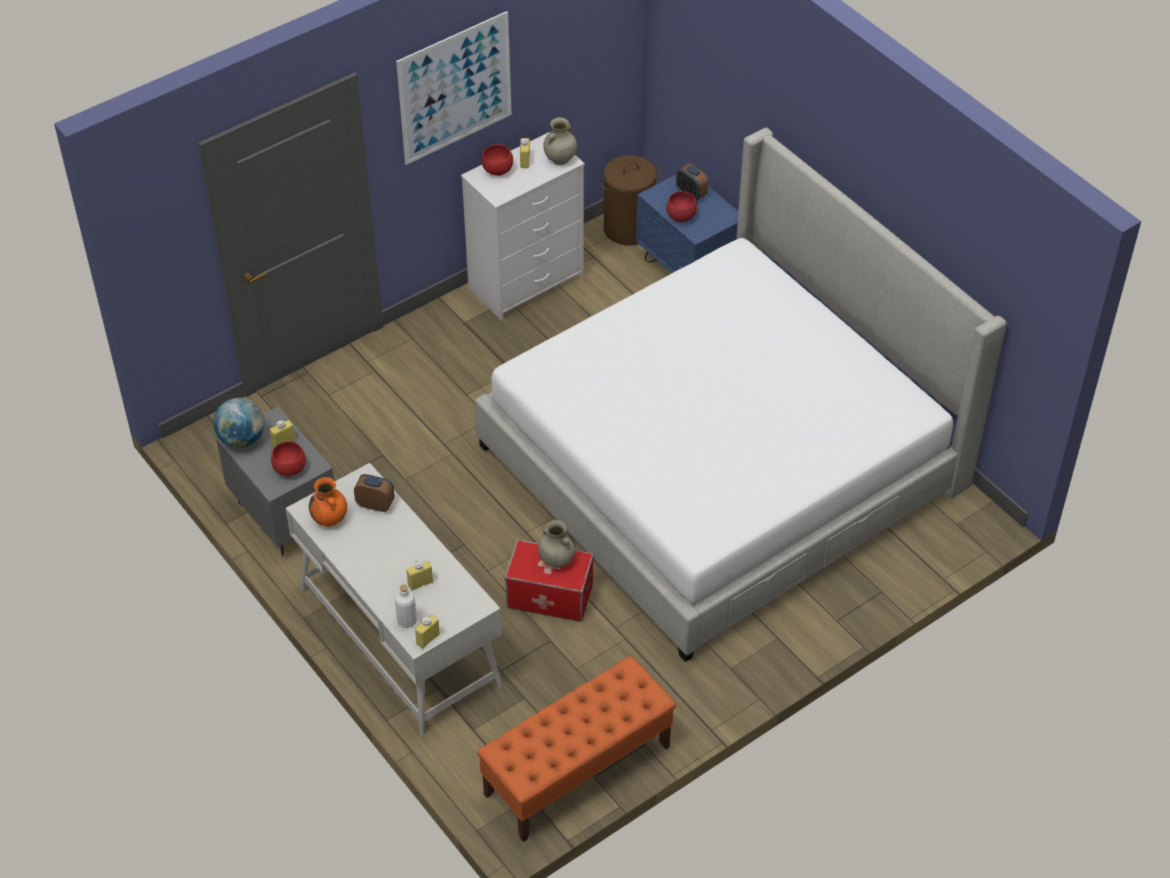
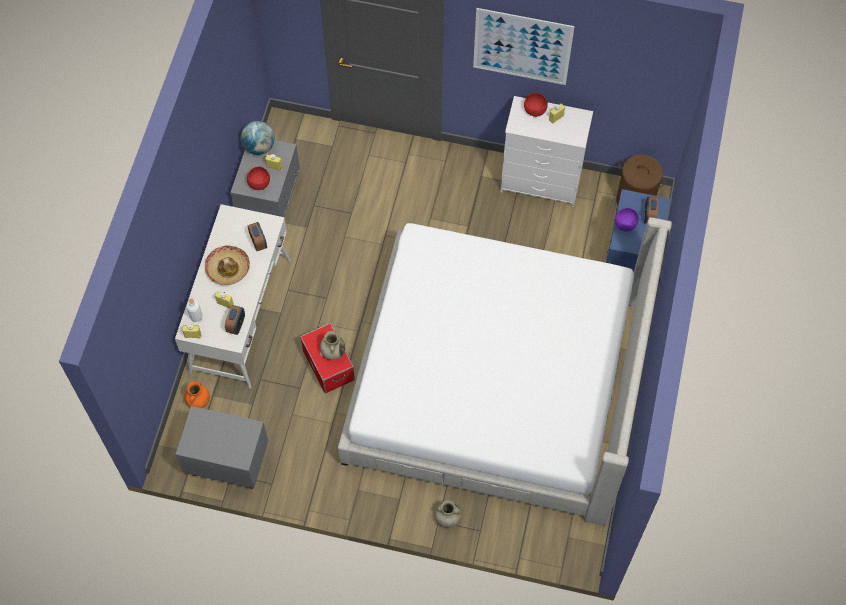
camera: 50 degrees right, 15 degrees up
(330, 519) = (230, 229): orange vase -> orange vase (198, 401)
(377, 553) = (227, 268): none -> hat
(459, 590) = (236, 325): none -> alarm clock
(560, 159) = (575, 133): beige vase -> beige vase (447, 518)
(577, 771) = (228, 463): orange bench -> grey nightstand
(680, 217) = (624, 224): red bowl -> purple bowl

